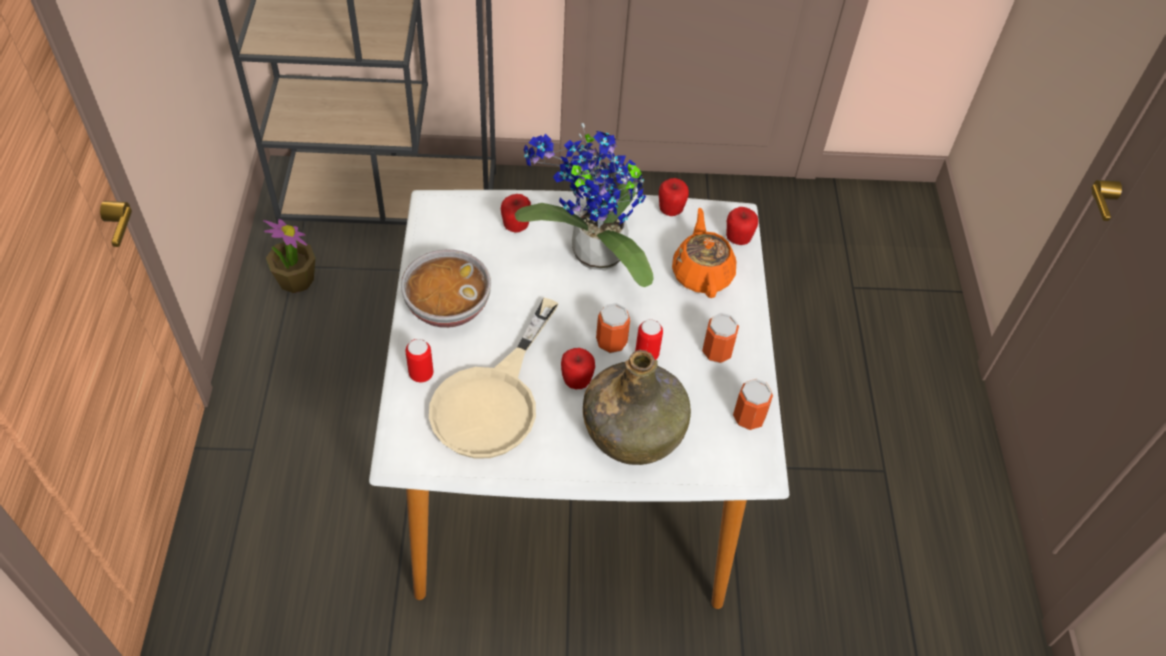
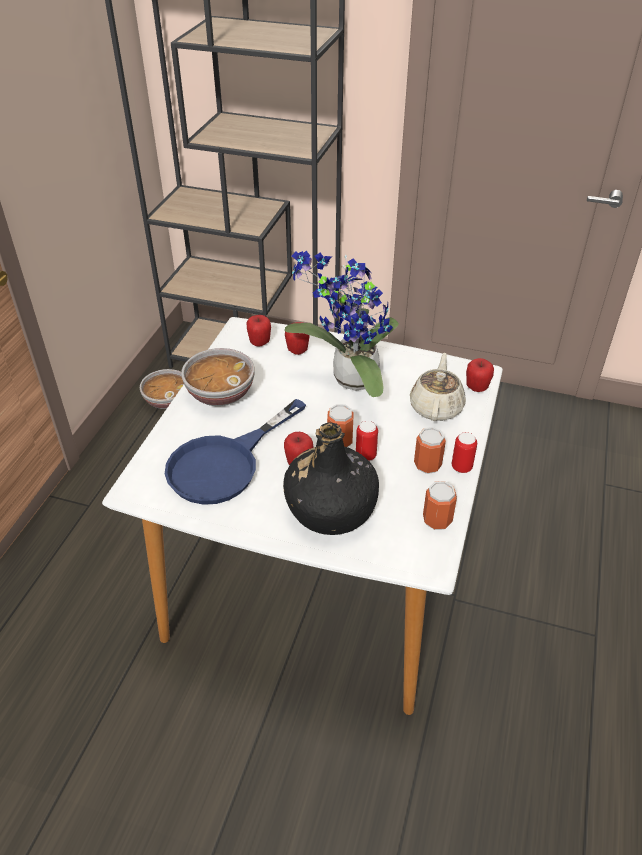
camera: 20 degrees right, 10 degrees down
(296, 279) = (167, 400): potted plant -> bowl
(421, 374) = (178, 435): can -> can (461, 467)
(493, 400) = (225, 464): beige frying pan -> blue frying pan
(633, 430) = (331, 509): green bottle -> black bottle
(671, 210) = (427, 359): apple -> apple (259, 343)
(702, 273) = (436, 407): orange teapot -> beige teapot

